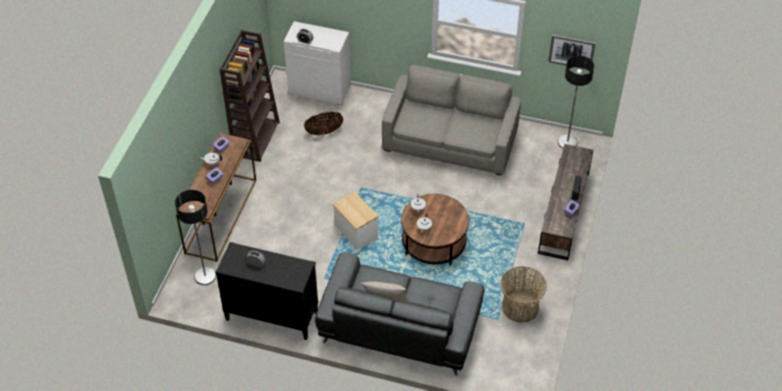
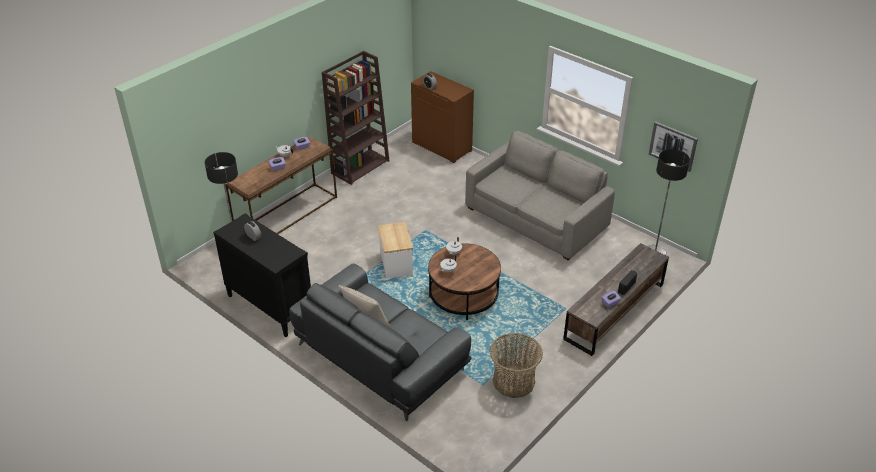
camera: 25 degrees right, 10 degrees down
(320, 89) = (442, 147): white cabinet -> brown cabinet
(324, 131) = (423, 178): basket -> none

